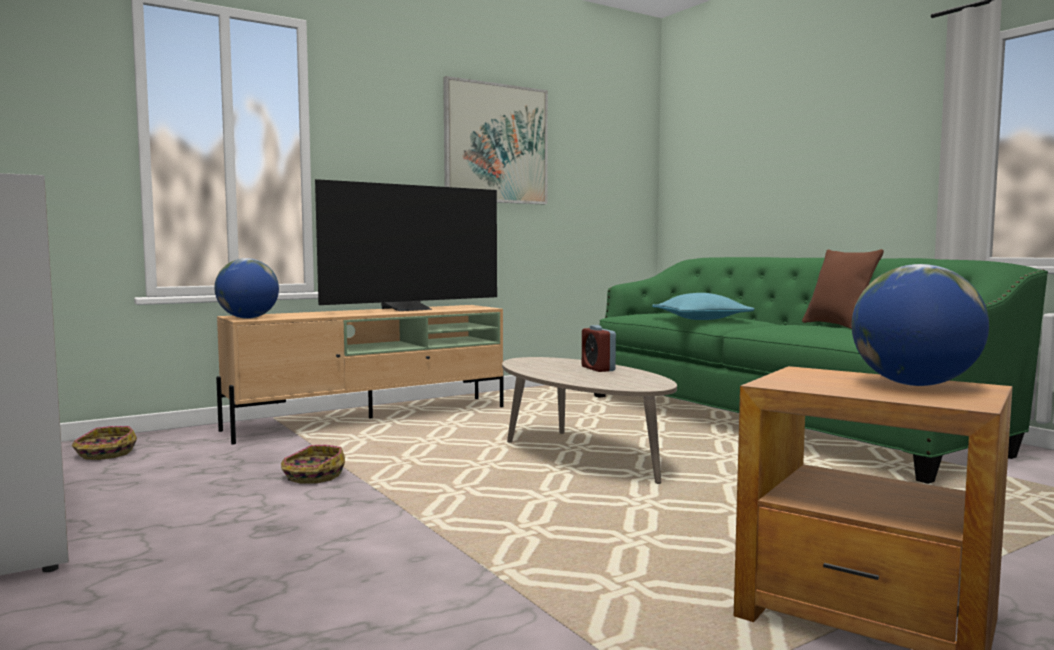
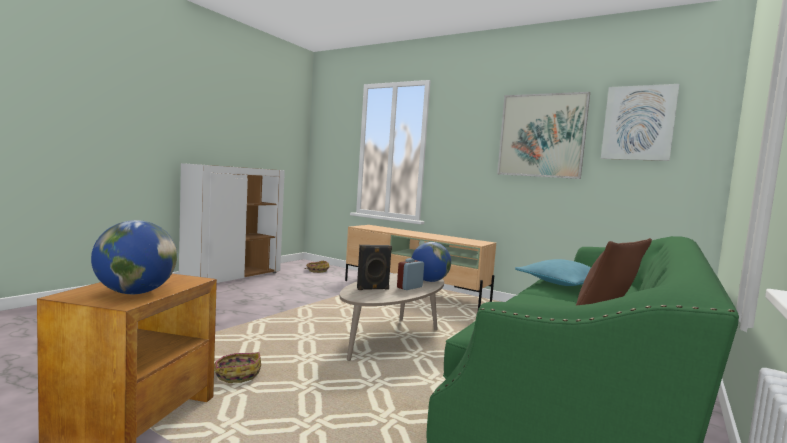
camera: 65 degrees right, 0 degrees up
(248, 318) = (363, 226): globe -> globe (429, 281)
(312, 476) = (309, 297): basket -> basket (237, 375)
(410, 309) = (442, 237): television -> none
(591, 136) = (638, 123): none -> picture
(602, 379) = (373, 289): none -> black speaker

